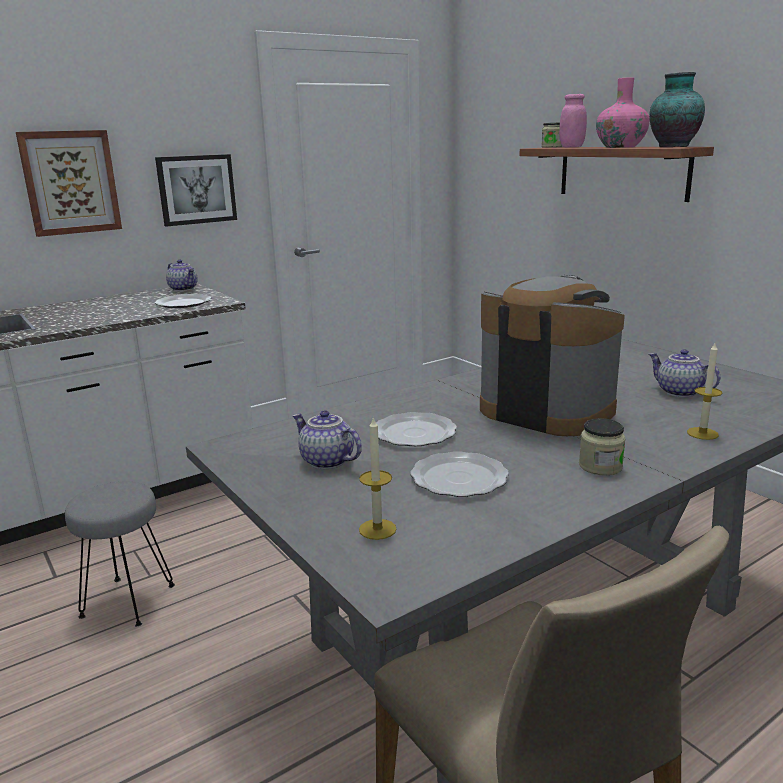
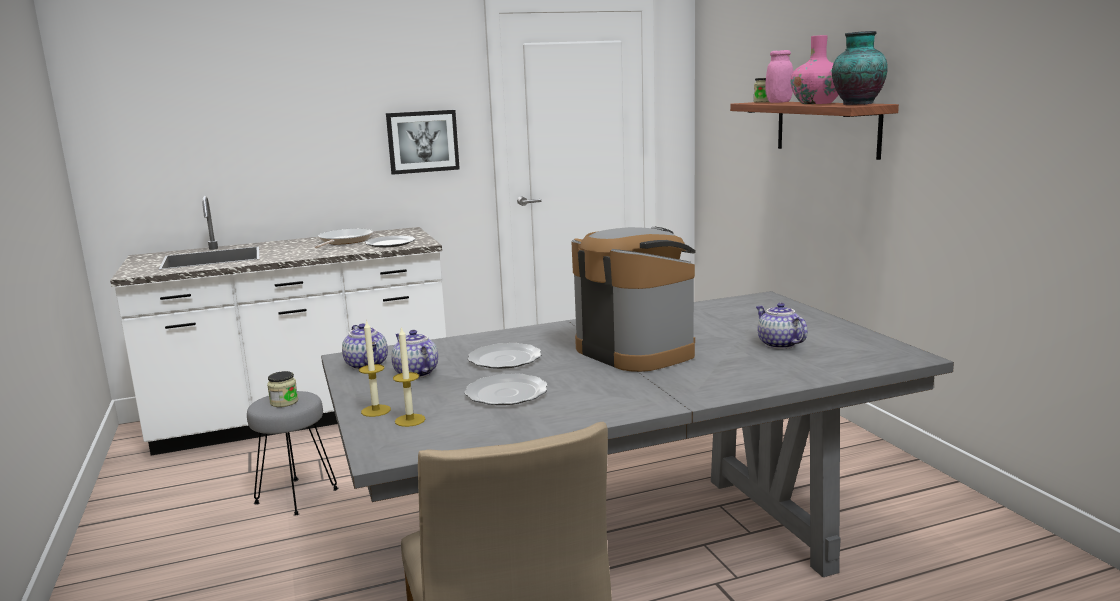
camera: 15 degrees right, 5 degrees down
(70, 182) = (310, 135): picture -> none
(124, 303) = (344, 241): none -> frying pan
(184, 289) = (402, 231): teapot -> teapot (368, 365)
(600, 466) = (632, 395): jar -> jar (284, 402)
(702, 433) = (756, 378): candle -> candle (376, 410)

